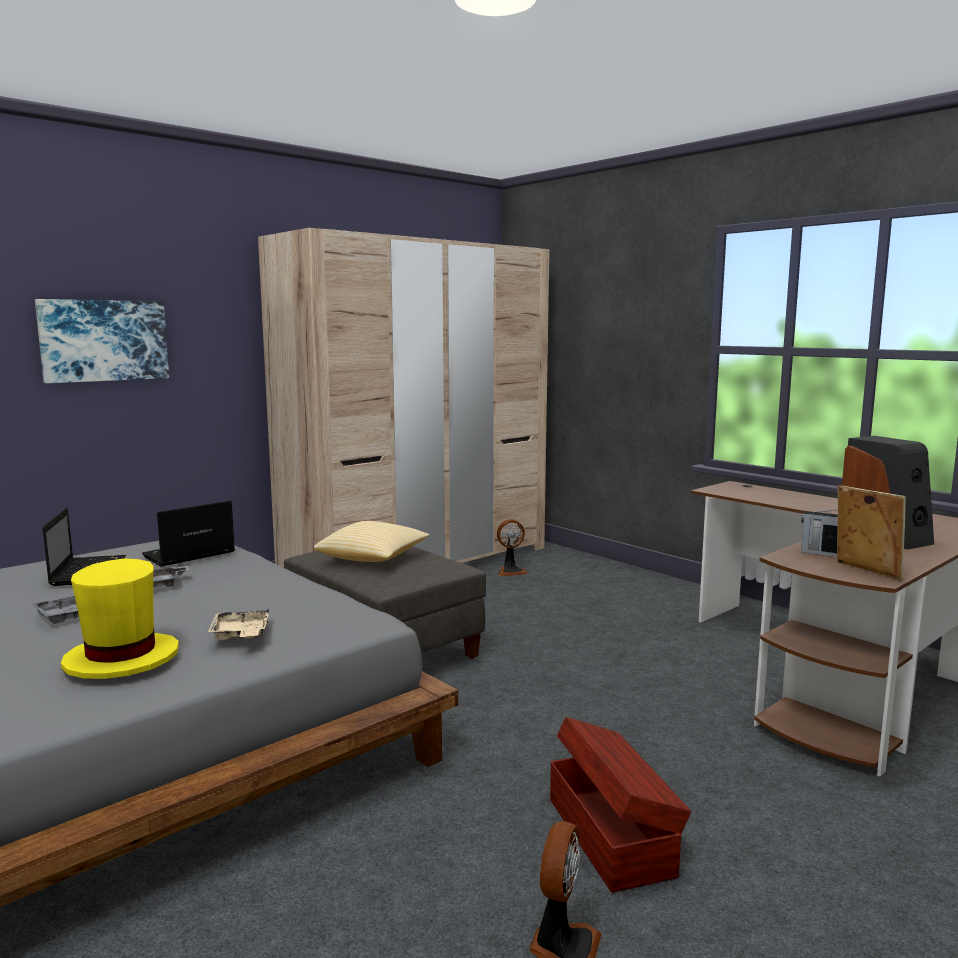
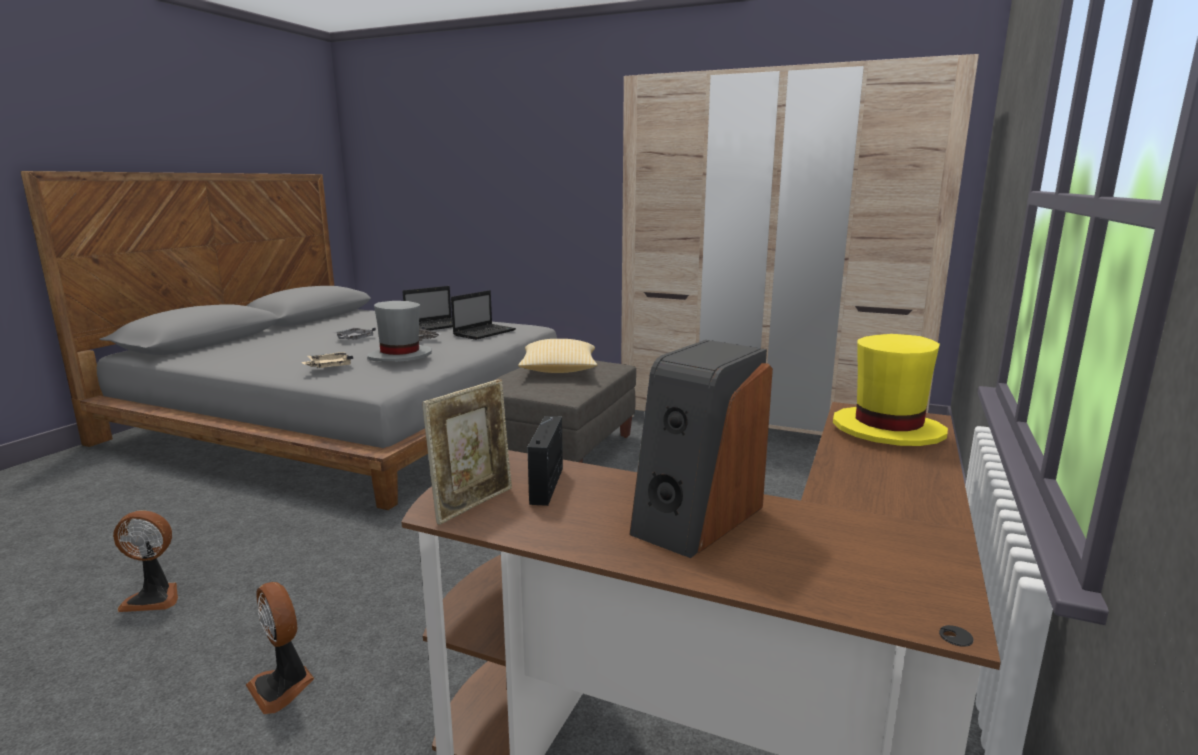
camera: 65 degrees right, 5 degrees up
(104, 340) = (542, 179): picture -> none
(122, 659) = (290, 357): yellow hat -> yellow hat (887, 430)
(187, 555) = (485, 332): laptop -> laptop turned 105 degrees clockwise
(252, 597) = (400, 356): none -> grey hat
(510, 571) = (813, 457): fan -> fan (283, 686)
(611, 834) = (292, 595): brown storage box -> none

